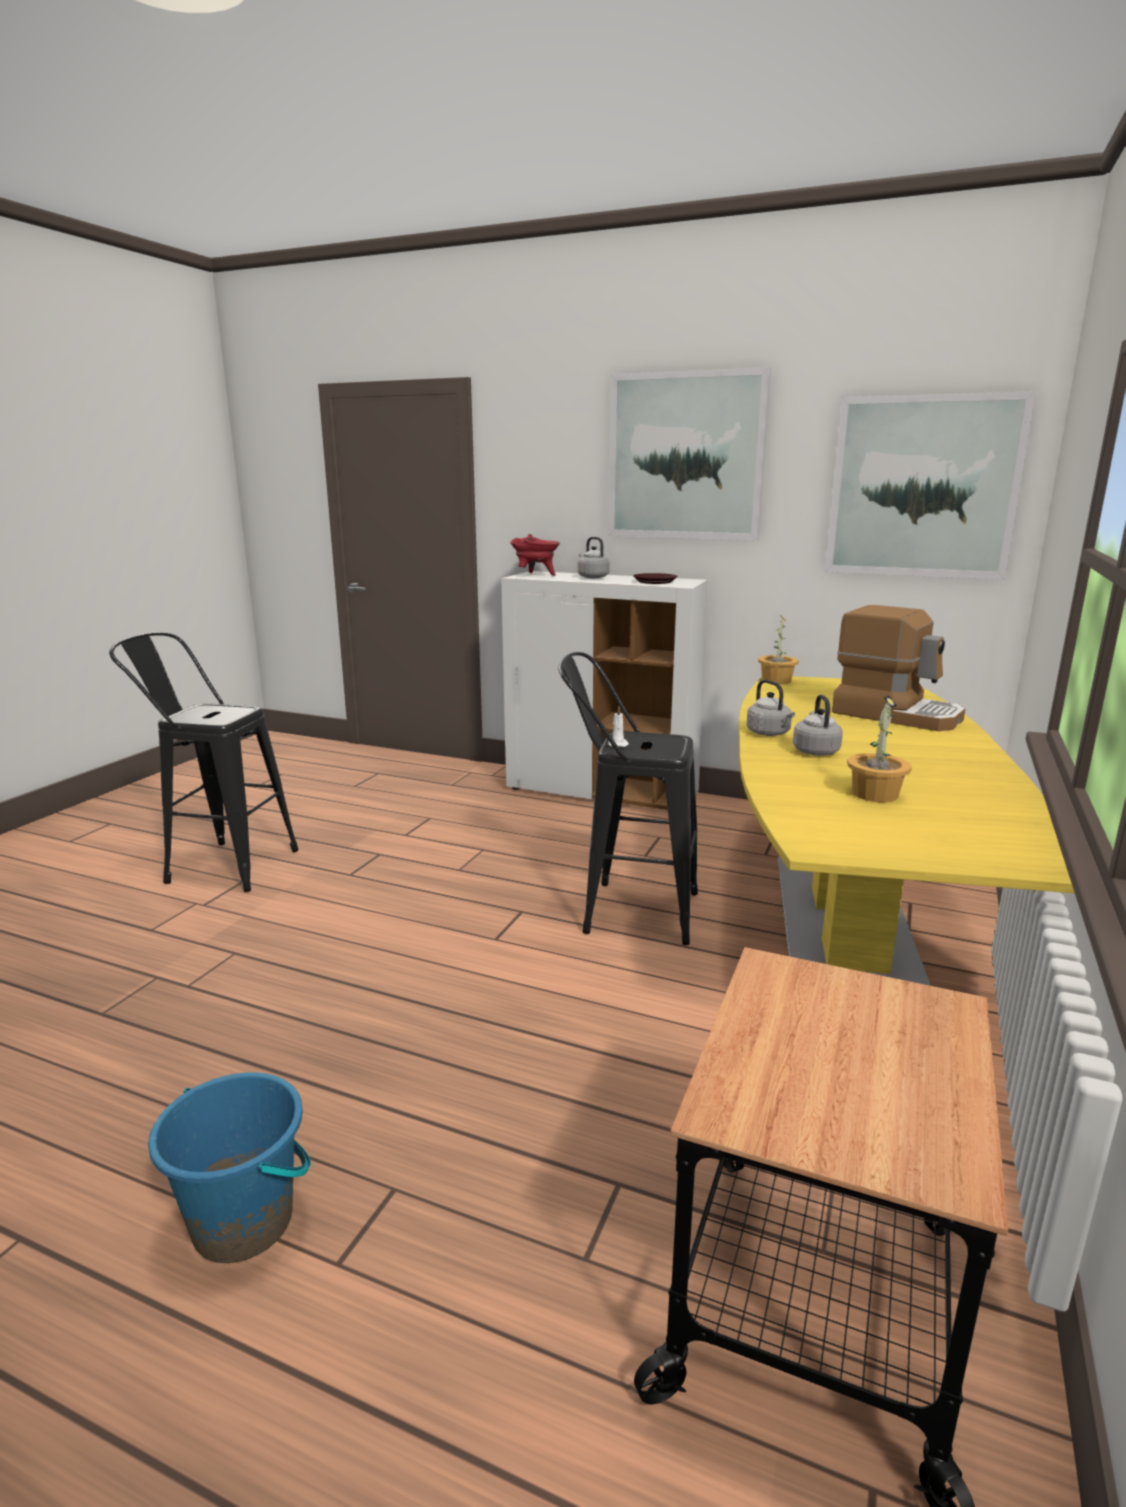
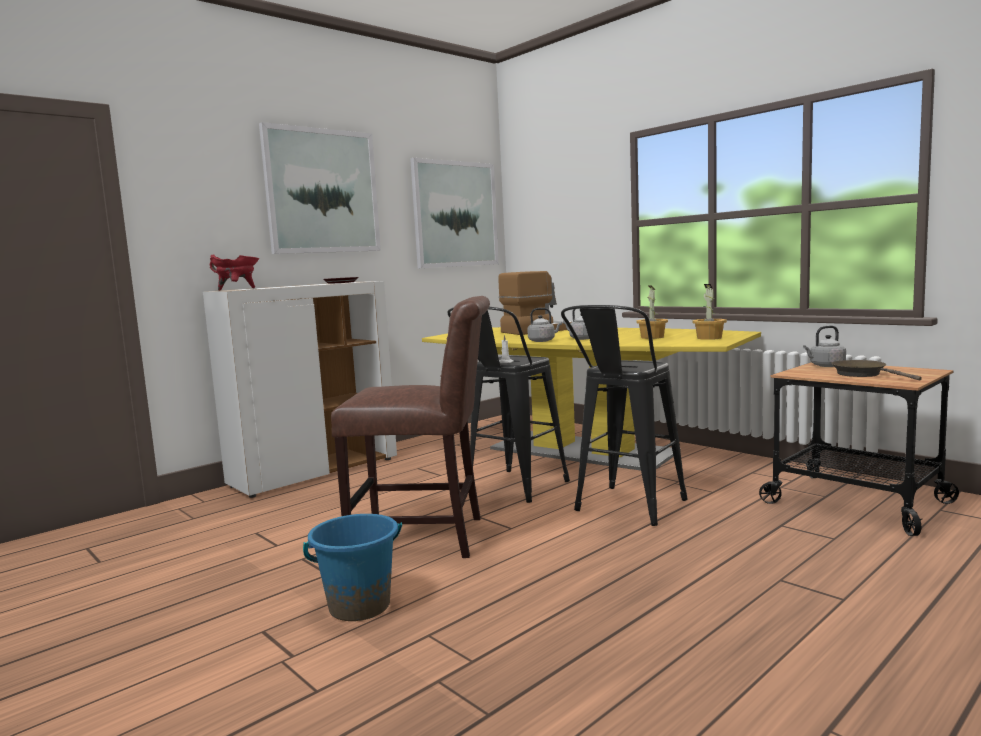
camera: 65 degrees left, 10 degrees down
(221, 865) = (195, 645): black stool -> black stool (625, 509)
(244, 1222) = (809, 629): blue bucket -> blue bucket (359, 606)
(448, 897) = (426, 537): none -> brown chair
(592, 577) = (284, 286): grey kettle -> grey kettle (825, 366)
(775, 680) = (440, 337): potted plant -> potted plant (709, 338)
(813, 1057) = (863, 374): none -> brown frying pan

